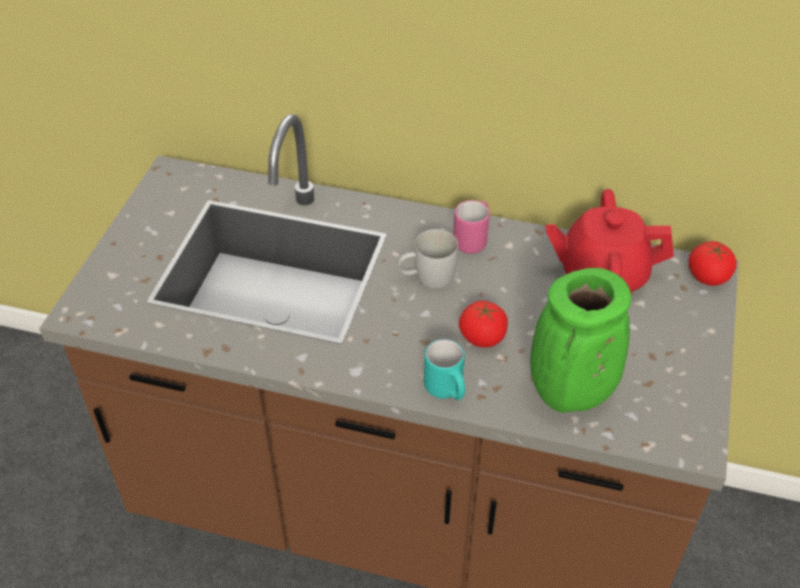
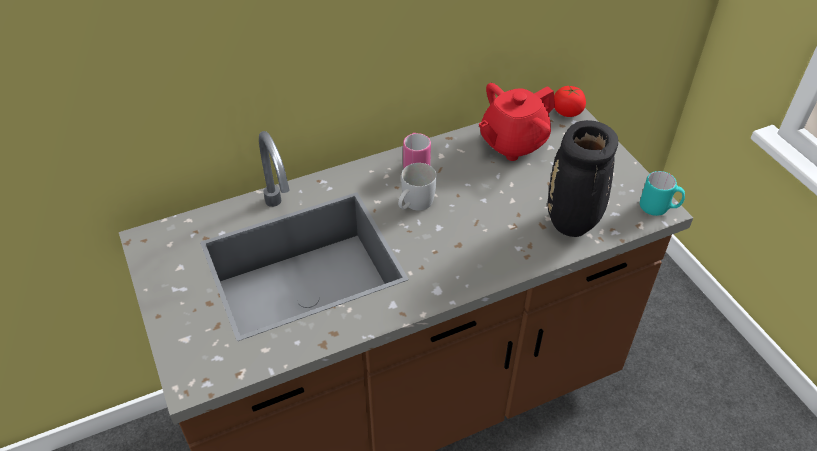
camera: 40 degrees left, 0 degrees up
(447, 390) = (504, 266): turquoise mug -> turquoise mug (659, 208)
(482, 337) = (488, 220): tomato -> none
(569, 396) = (573, 224): green vase -> black vase

